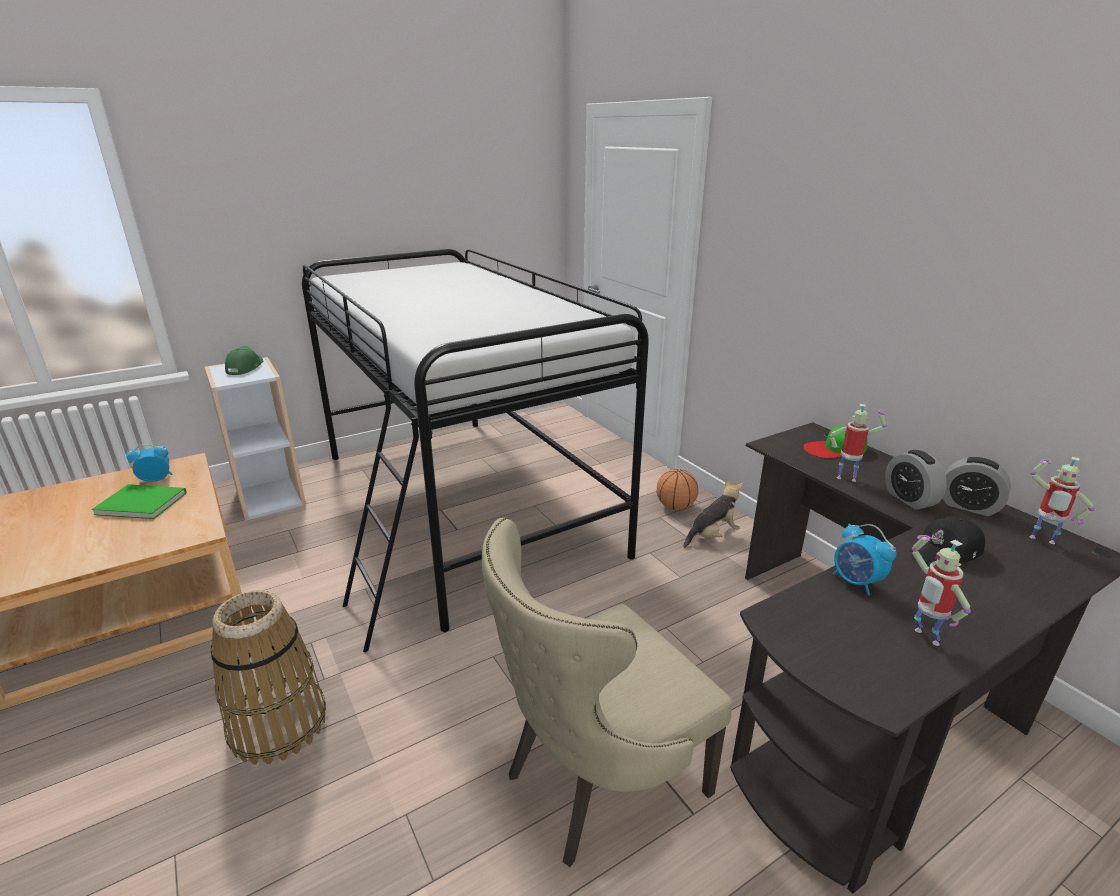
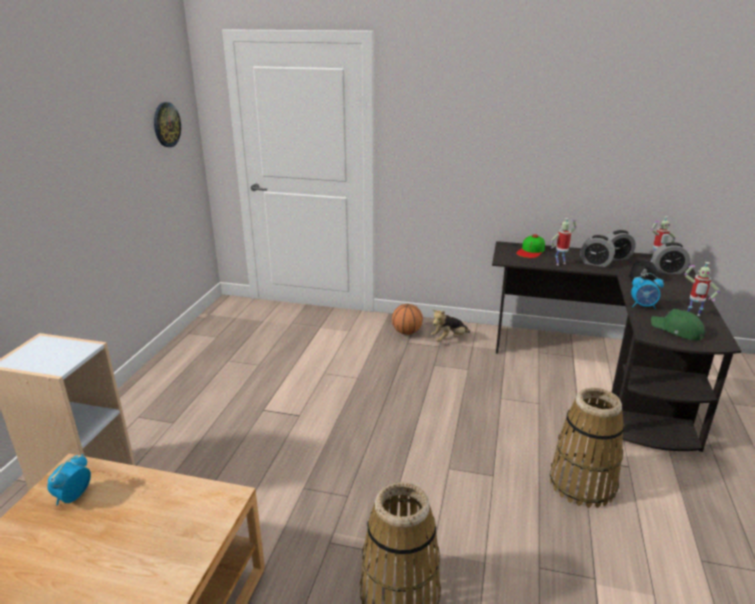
camera: 45 degrees left, 0 degrees up
(141, 502) = (107, 518): green book -> none
(245, 367) = (43, 350): green cap -> green cap (677, 330)
(462, 504) = (273, 398): black bed -> none
(506, 204) = (166, 124): none -> wall clock
(597, 780) = (581, 483): beige chair -> basket
(712, 535) = (449, 339): plush toy -> plush toy turned 135 degrees counterclockwise
(1033, 562) = (667, 271): none -> alarm clock

